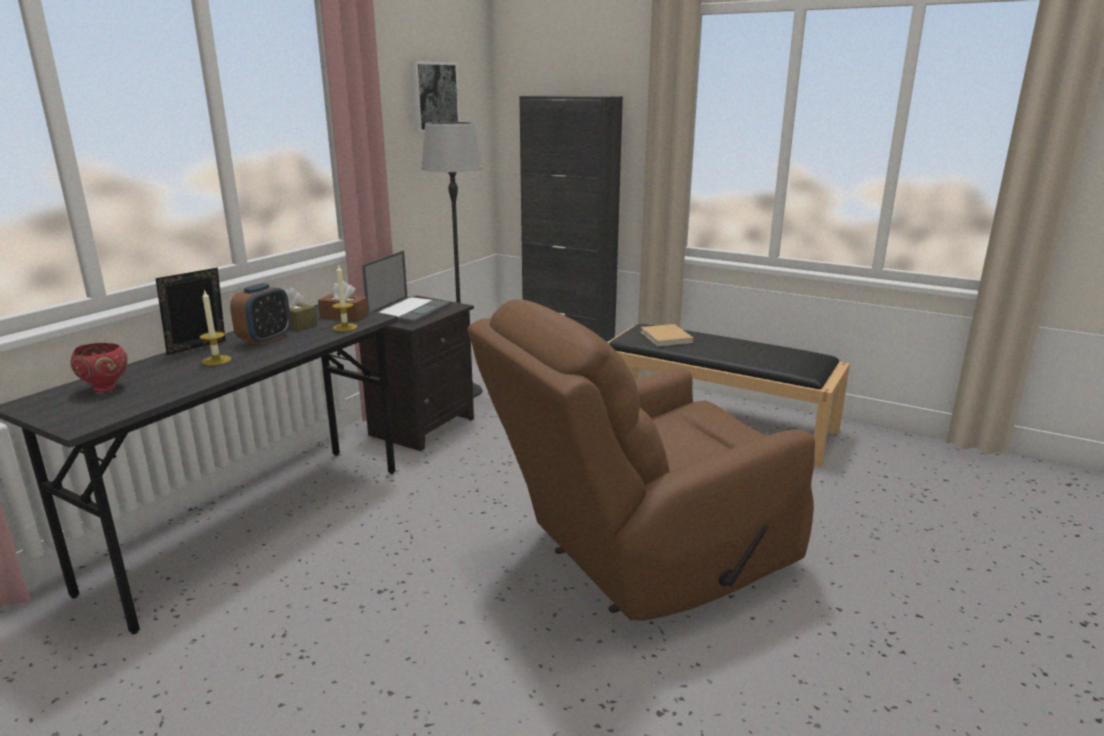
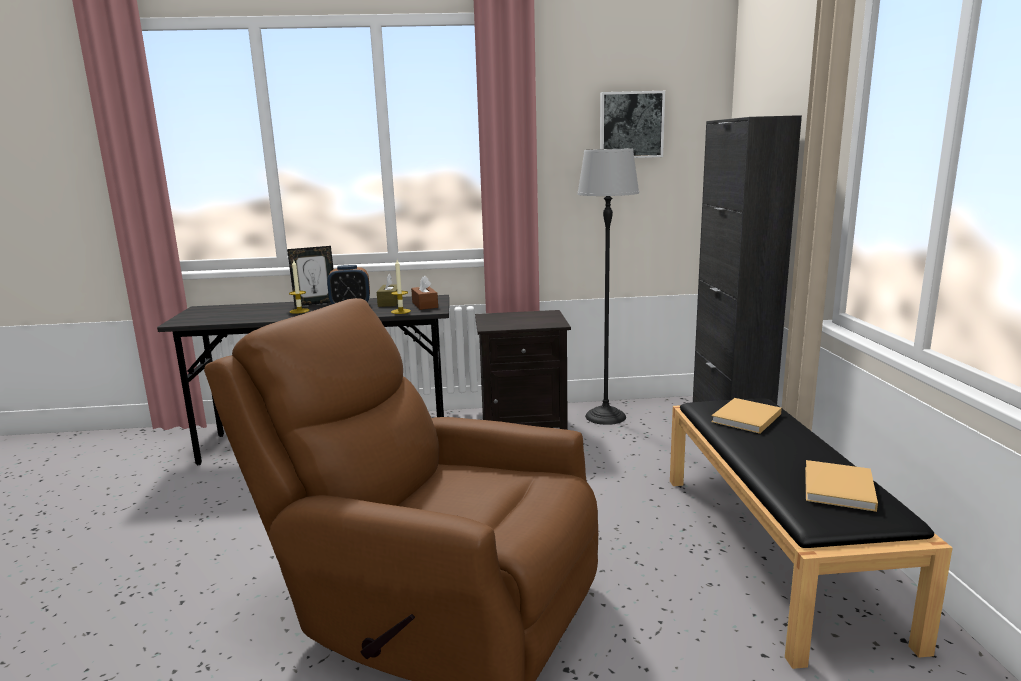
camera: 55 degrees right, 5 degrees down
(106, 388) = (232, 310): red bowl -> none
(199, 348) = (315, 303): picture frame -> picture frame turned 150 degrees clockwise
(410, 310) = (519, 318): laptop -> none
(785, 355) = (838, 489): none -> beige book

